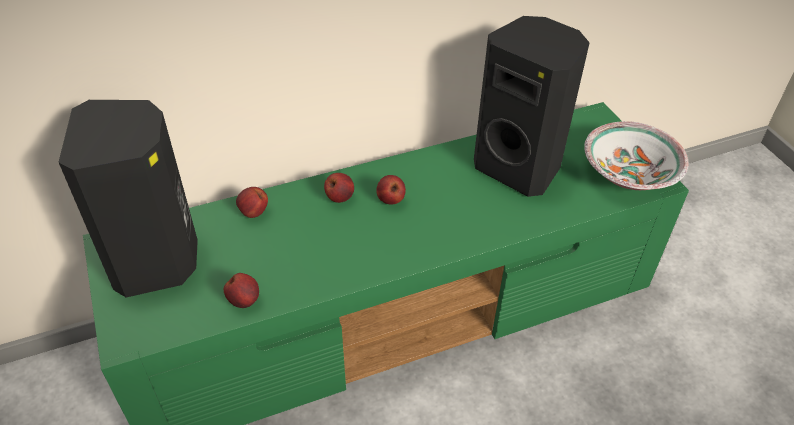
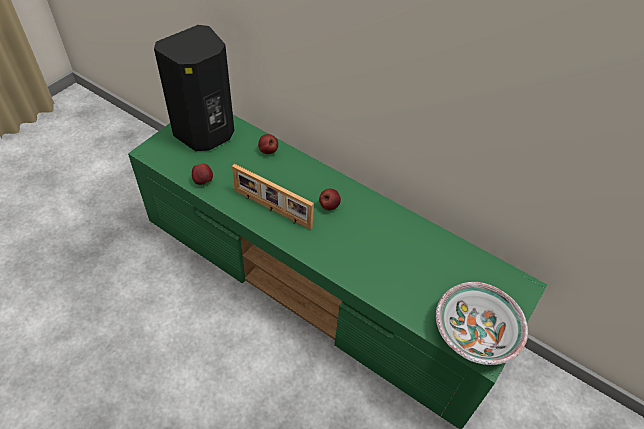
camera: 55 degrees right, 5 degrees up
(339, 197) = (310, 181): apple -> none
(353, 252) = (272, 209): none -> picture frame
(519, 167) = (419, 260): black speaker -> none

